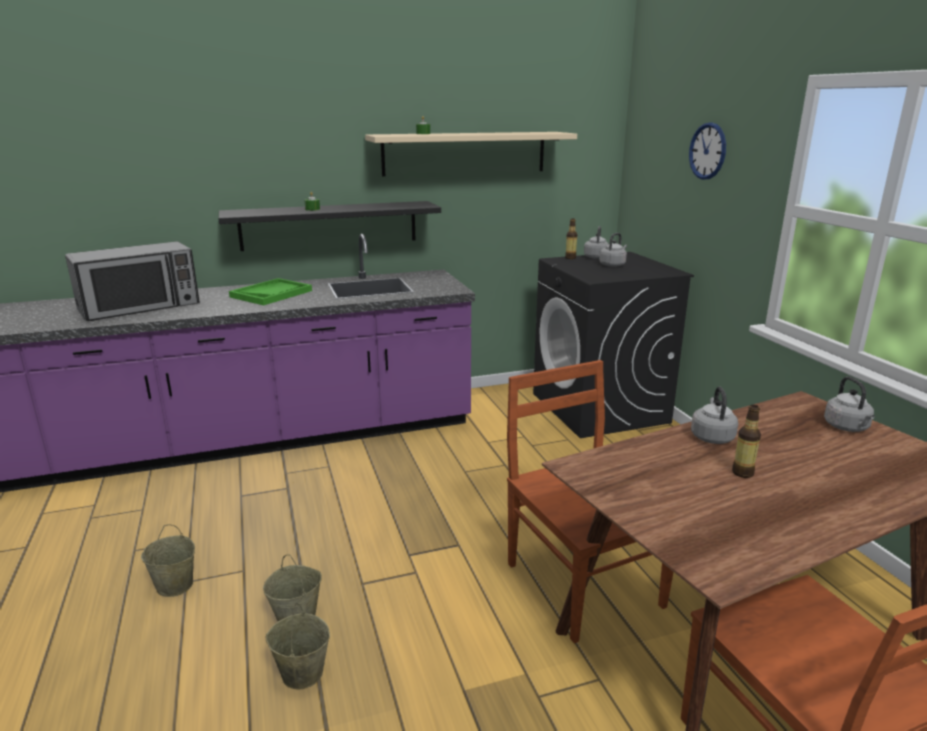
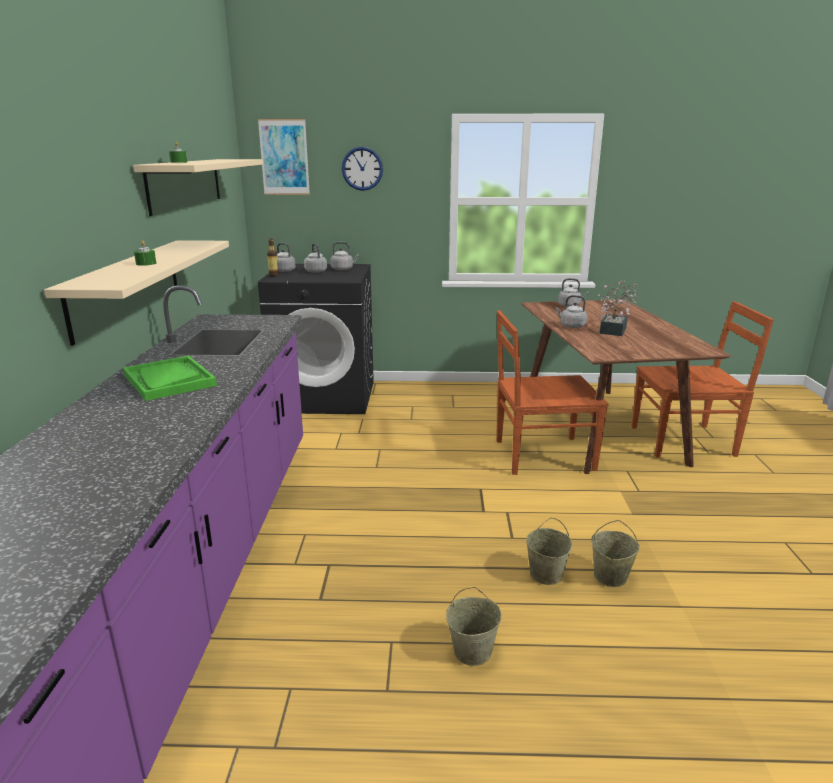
camera: 70 degrees left, 0 degrees up
(140, 307) = (104, 454): microwave -> none
(329, 225) = (127, 286): black shelf -> beige shelf
(642, 271) = (343, 269): none -> grey kettle
(651, 132) = (284, 157): none -> picture
(742, 473) = (614, 329): bottle -> potted plant

